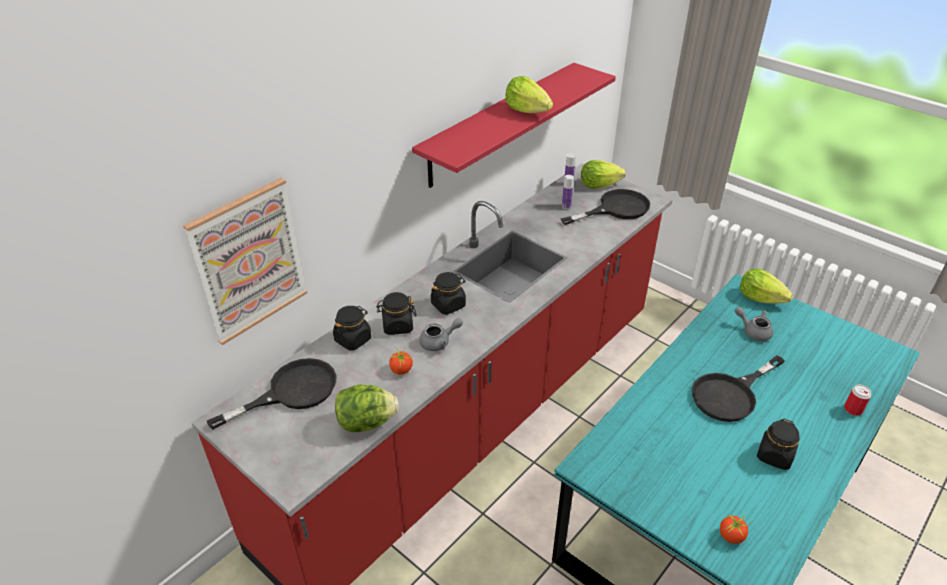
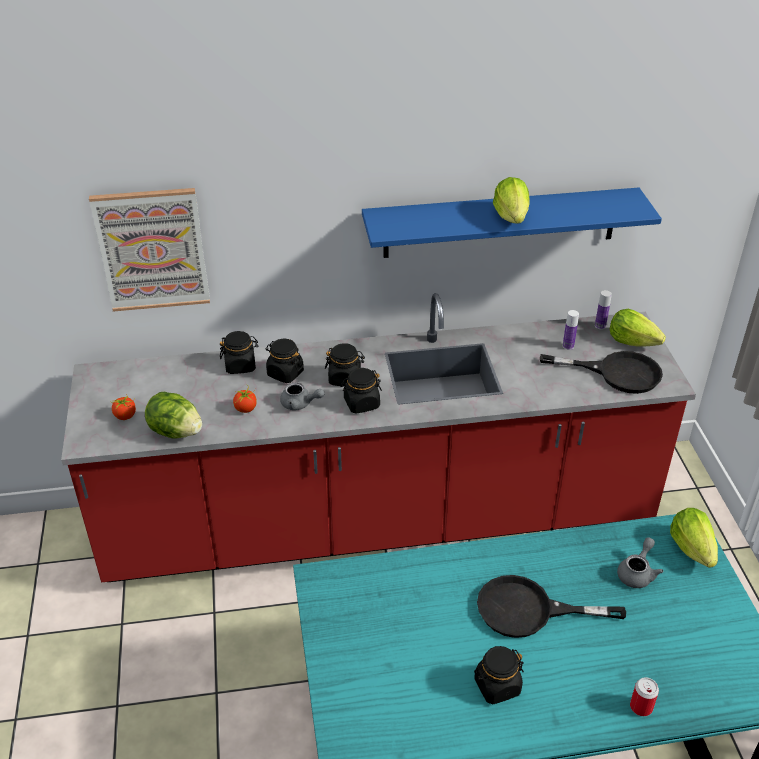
camera: 40 degrees right, 0 degrees up
(291, 392) = (155, 380): black frying pan -> none
(484, 316) = (361, 403): none -> black jar
(499, 124) = (500, 223): red shelf -> blue shelf
(731, 536) = (366, 714): tomato -> tomato (125, 416)
(753, 331) = (637, 573): grey teapot -> grey teapot turned 45 degrees clockwise

